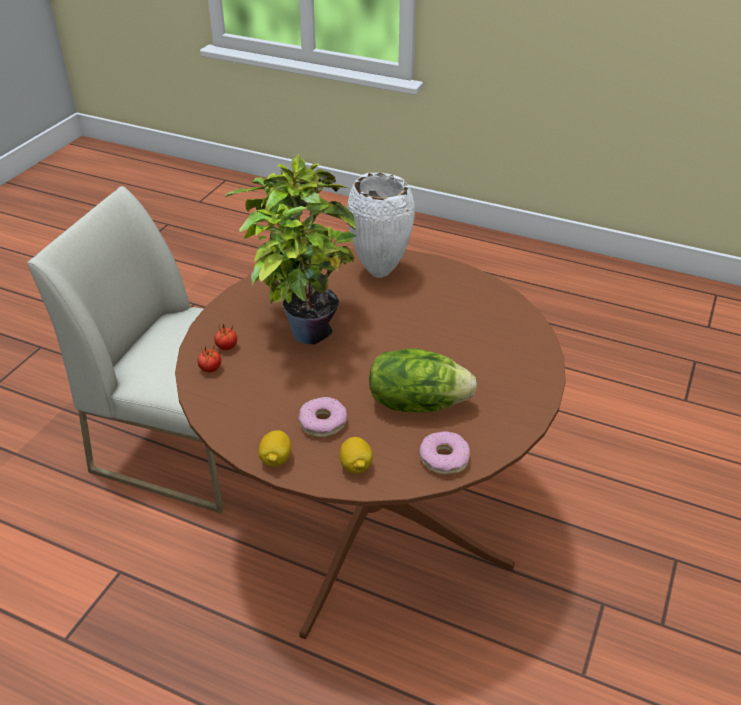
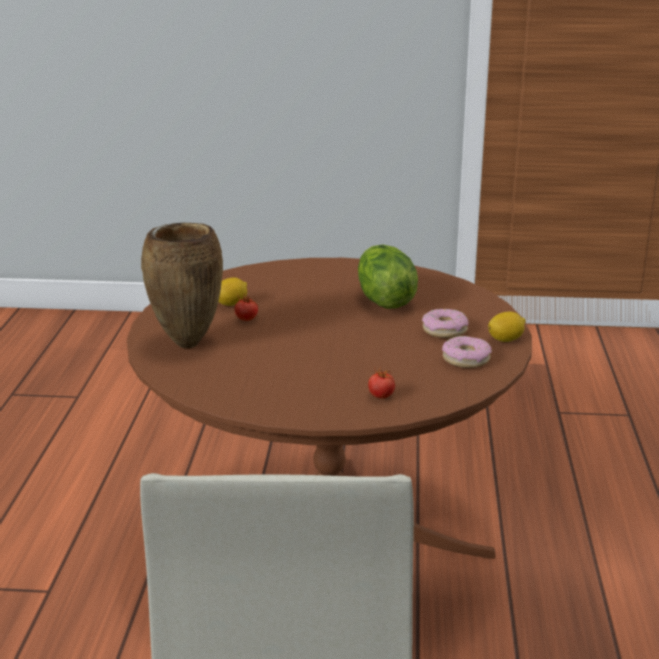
camera: 110 degrees left, 15 degrees down
(210, 369) = (423, 396): tomato -> tomato (246, 319)
(302, 328) = (317, 364): potted plant -> none
(355, 466) = (479, 310): lemon -> lemon (231, 304)
(381, 273) = (186, 343): white vase -> brown vase
(444, 459) = (438, 284): donut -> donut (466, 359)

